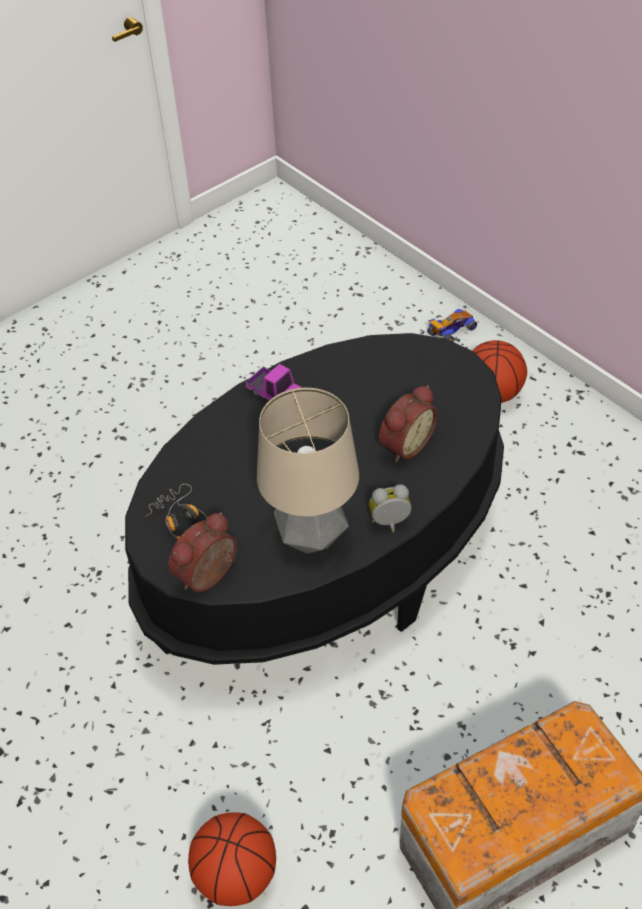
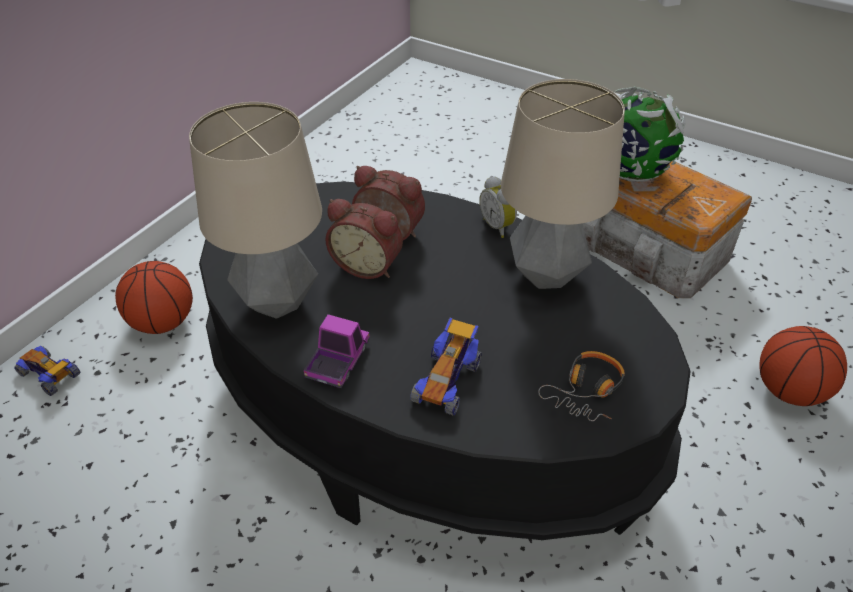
camera: 110 degrees left, 5 degrees down
(209, 577) = (645, 340): alarm clock -> alarm clock (368, 265)
(229, 445) = (446, 380): none -> toy car
(348, 369) = (277, 301): none -> table lamp
(536, 765) = (631, 173): none -> globe

